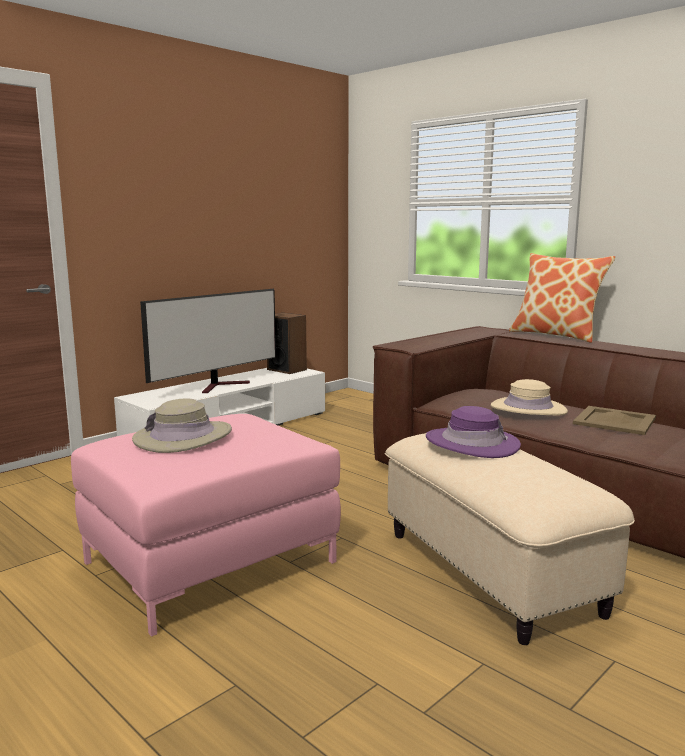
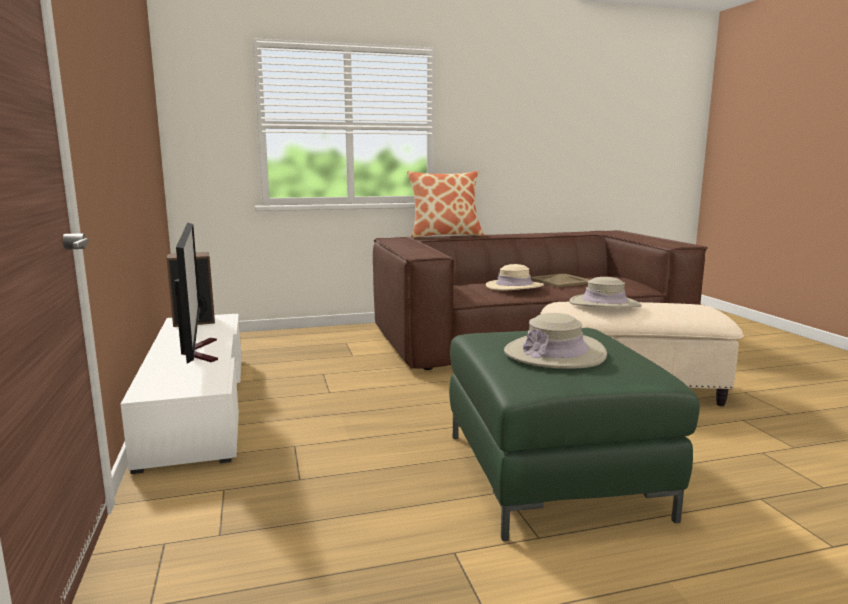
camera: 60 degrees left, 0 degrees up
(210, 562) = (550, 474): pink ottoman -> green ottoman
(472, 443) = (604, 304): purple hat -> beige hat

